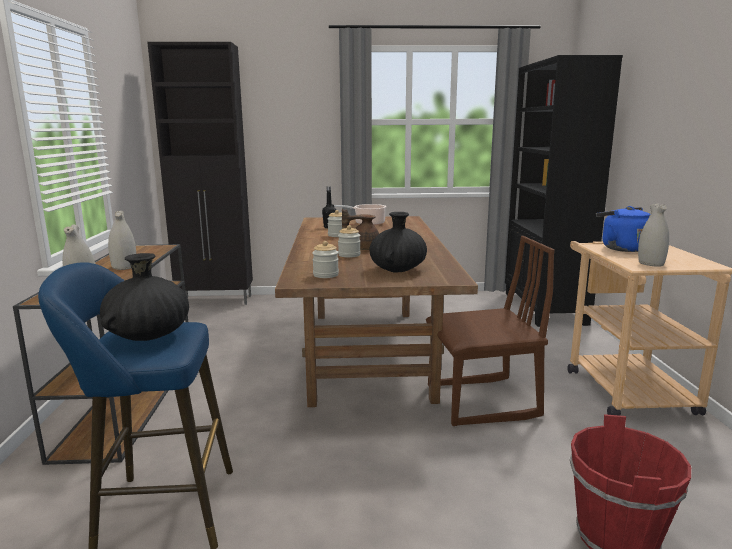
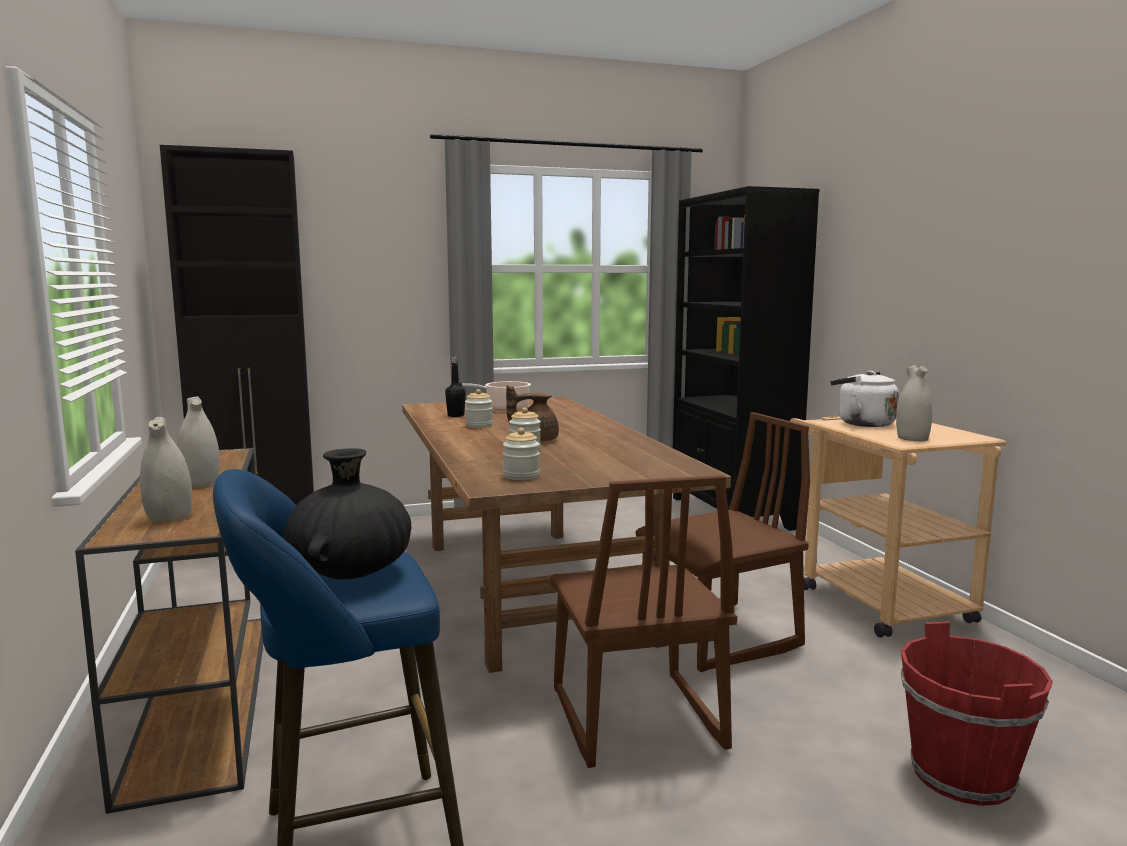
camera: 15 degrees left, 5 degrees down
(386, 454) = (634, 719): none -> brown chair
(398, 270) = (611, 464): black vase -> none
(621, 248) = (862, 423): blue kettle -> white kettle

